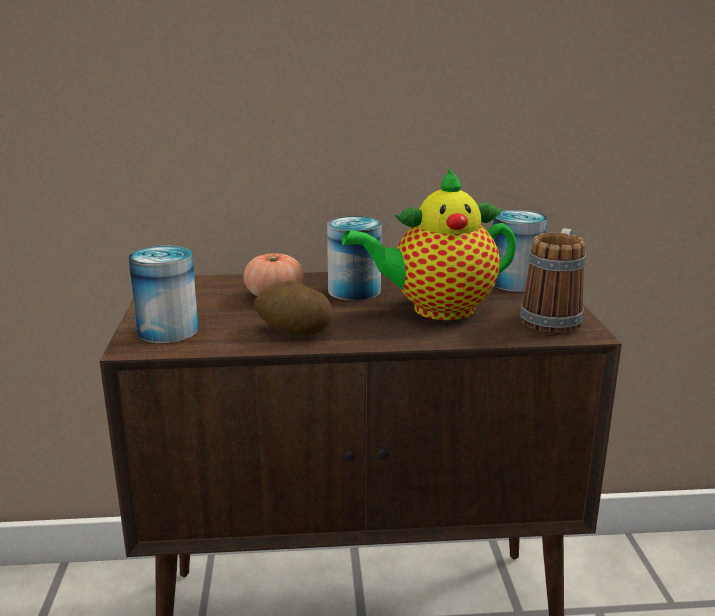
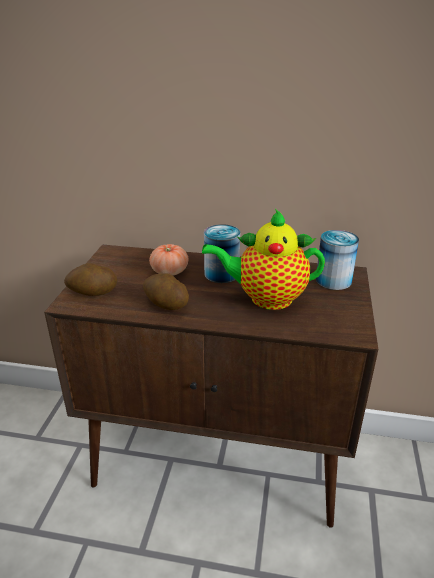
camera: 15 degrees right, 10 degrees up
(168, 330) = (92, 293): can -> potato
(553, 318) = (342, 317): mug -> none

